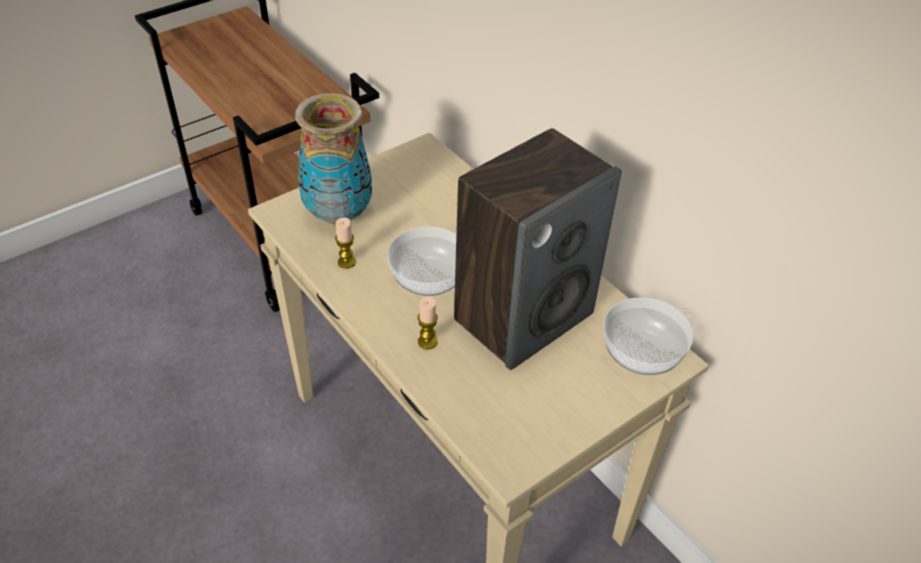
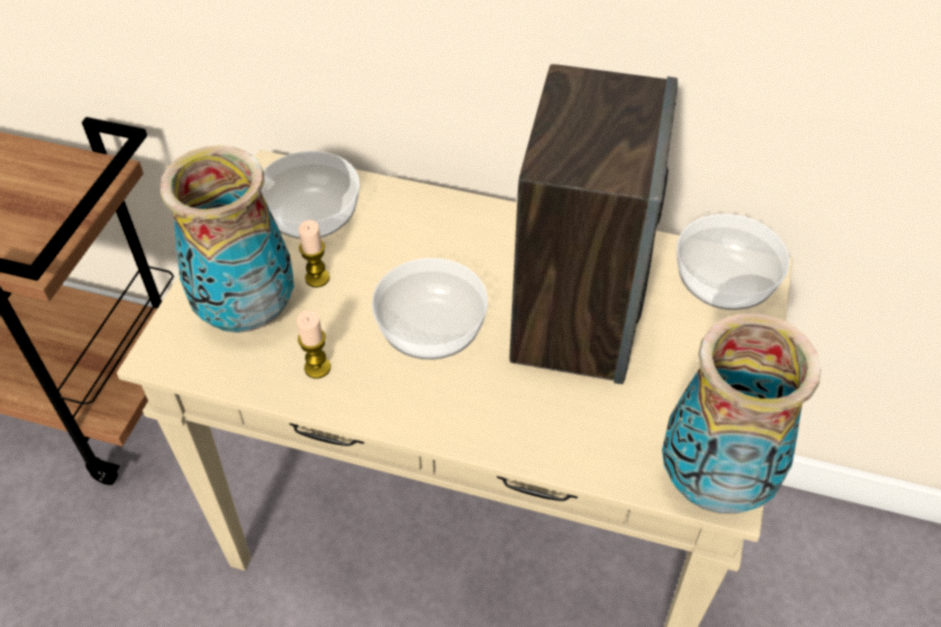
camera: 35 degrees left, 5 degrees up
(422, 181) = (310, 214): none -> bowl
(427, 342) = (505, 407): candle -> candle (317, 278)
(508, 458) = (714, 484): none -> vase

